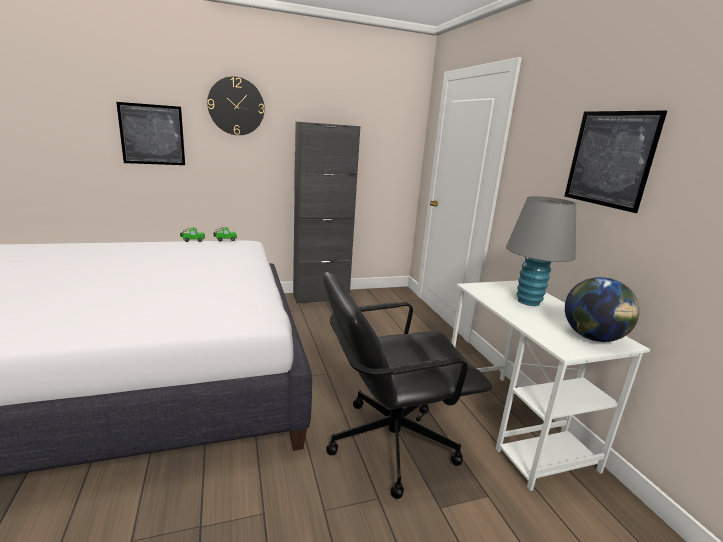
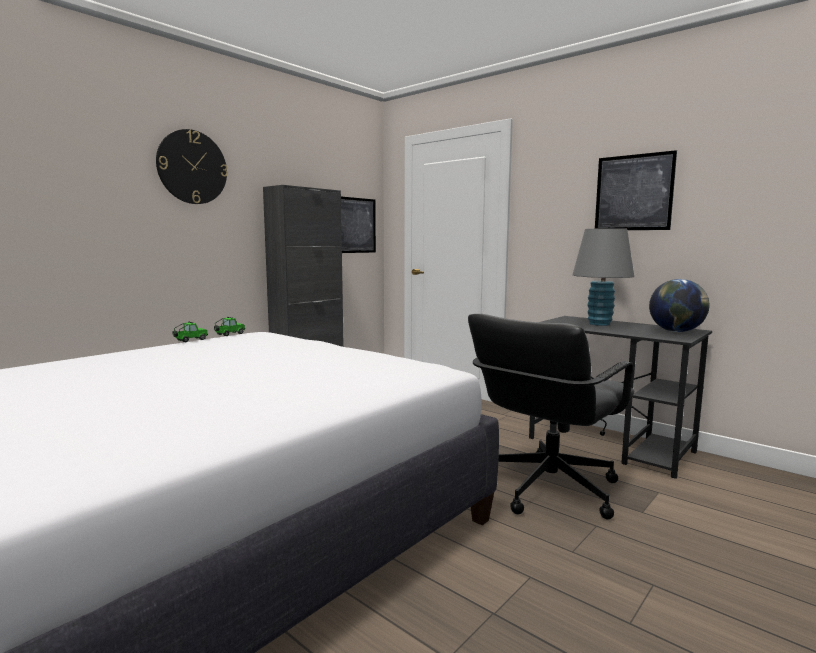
camera: 30 degrees left, 10 degrees down
(152, 134) = (79, 204): picture -> picture (355, 225)
(514, 425) = (611, 445): white desk -> black desk

